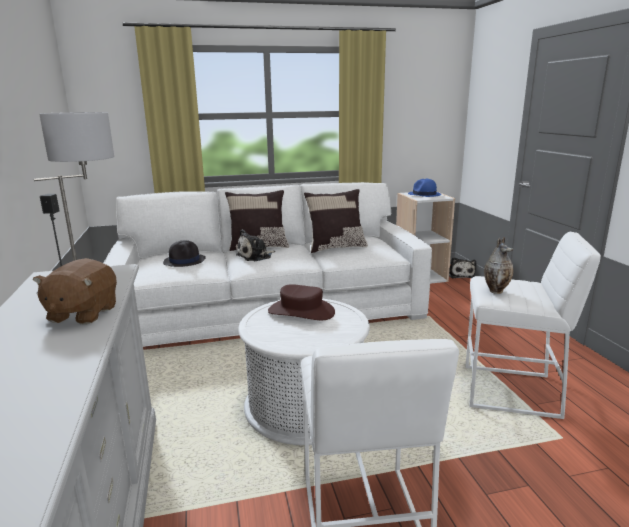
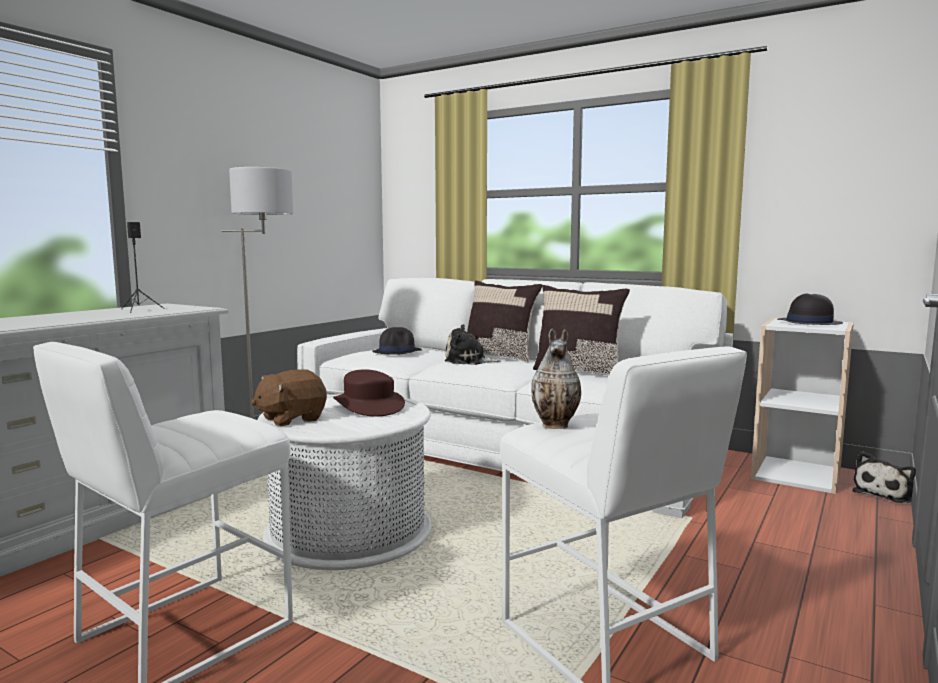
camera: 45 degrees right, 10 degrees down
(82, 314) = (89, 318): brown plush toy -> brown plush toy (291, 419)
(424, 194) = (808, 323): blue hat -> black hat

